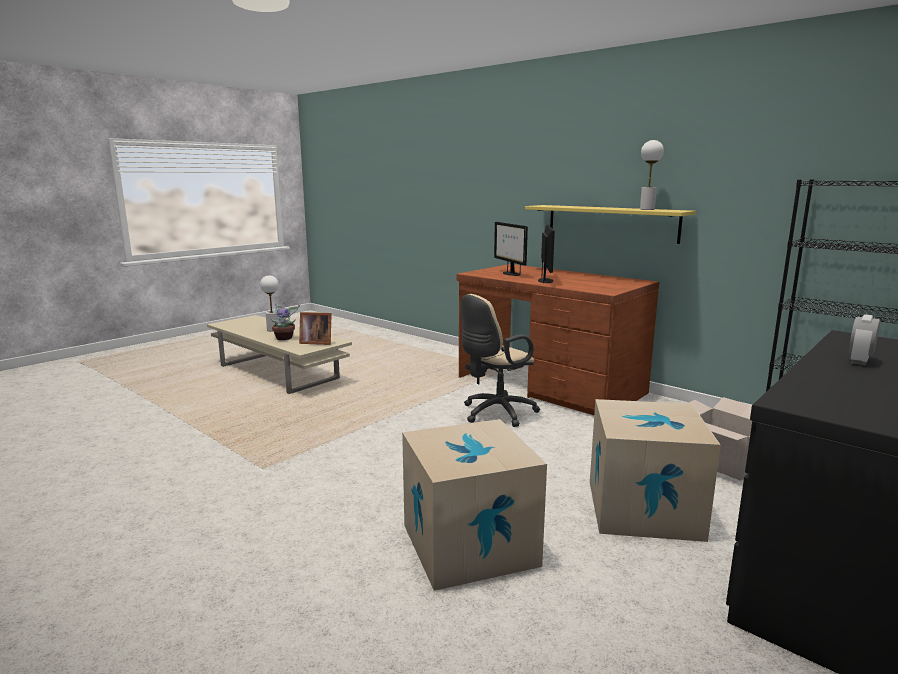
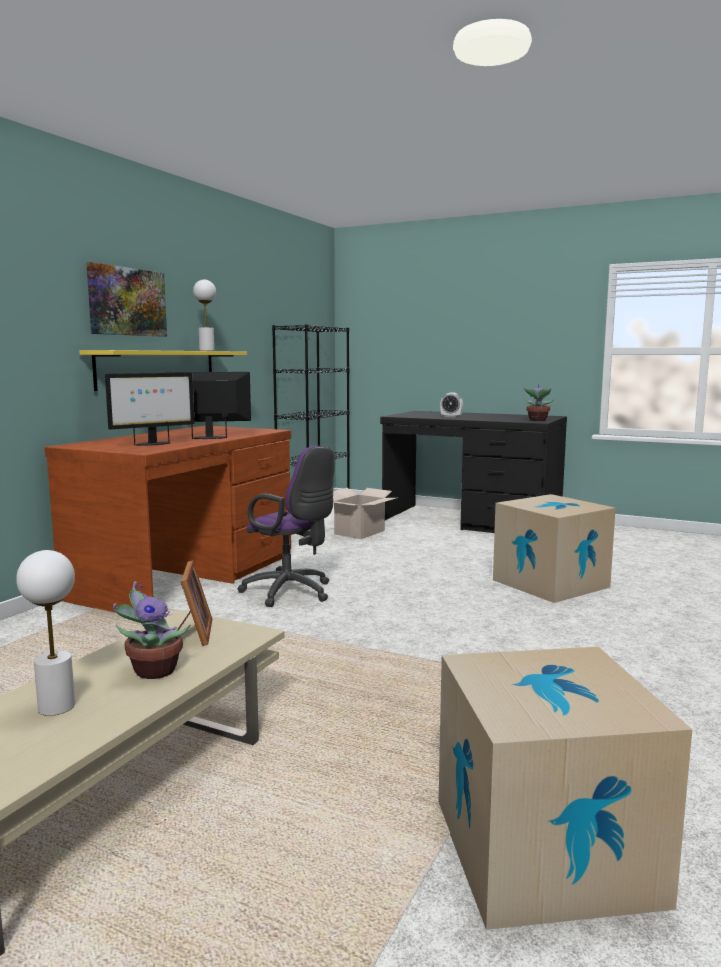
camera: 105 degrees left, 5 degrees down
(495, 413) = (292, 593): beige office chair -> purple office chair
(587, 167) = (127, 302): none -> picture
(643, 509) = (449, 549): cardboard box -> cardboard box (544, 851)
(826, 408) = (537, 420): none -> potted plant

